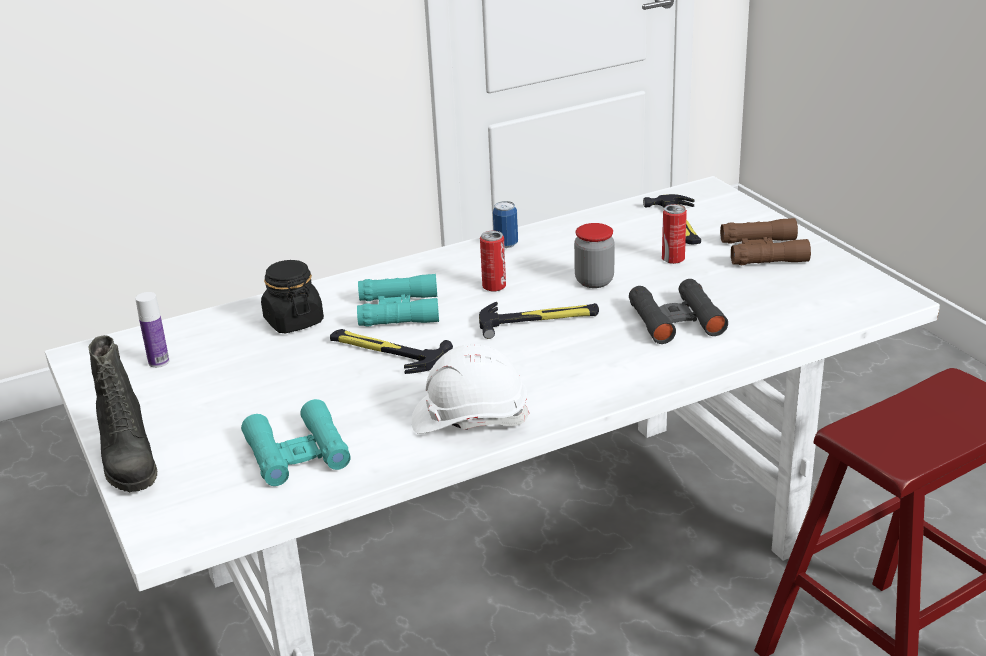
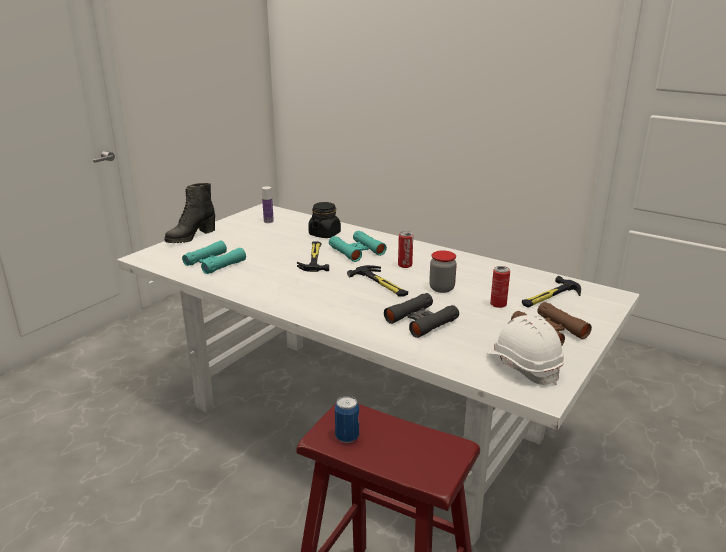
camera: 60 degrees right, 5 degrees down
(469, 418) = (268, 290): white hard hat -> white hard hat (524, 365)
(506, 244) = (456, 257): can -> can (347, 437)

